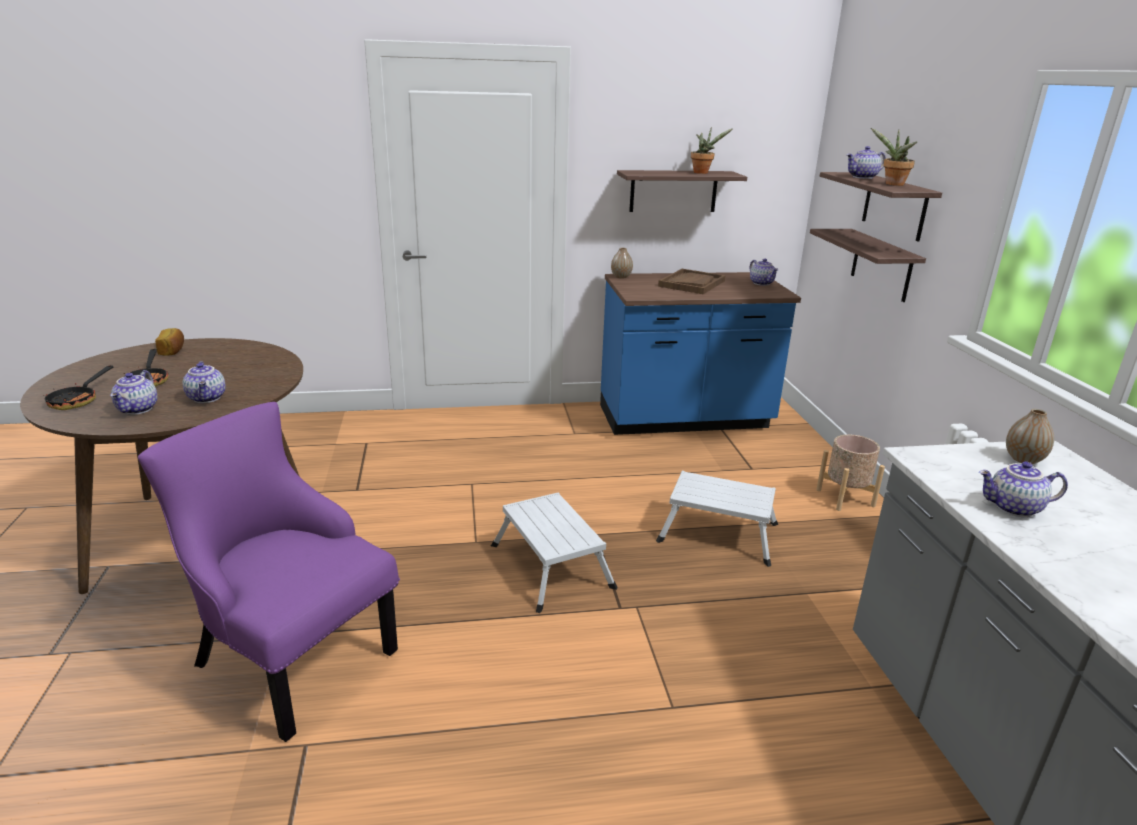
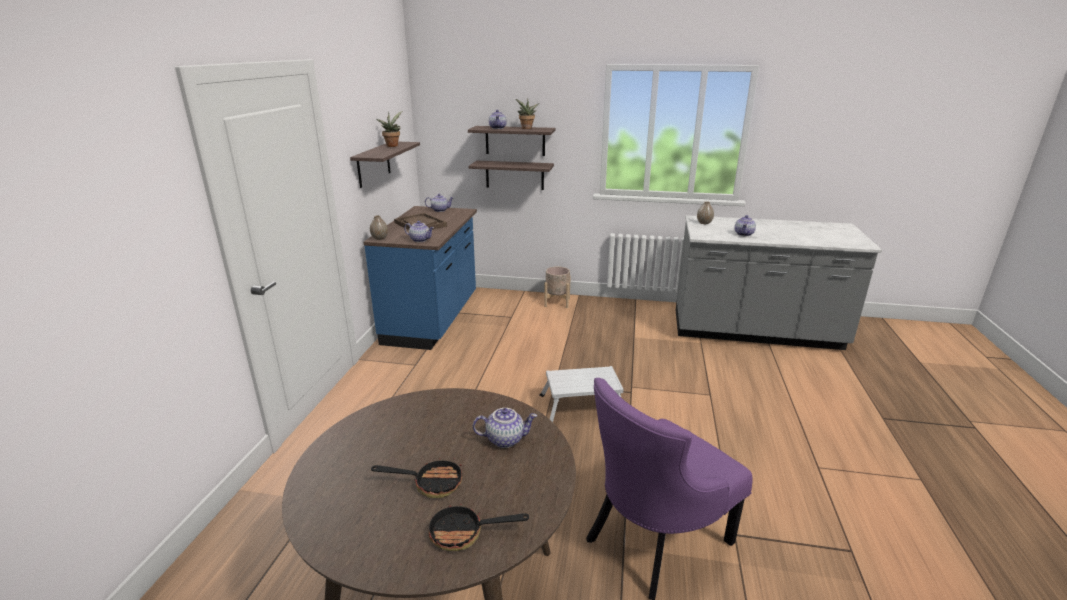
camera: 70 degrees left, 0 degrees up
(78, 400) = (464, 533): frying pan -> frying pan turned 150 degrees clockwise
(138, 409) = (514, 482): teapot -> teapot (420, 240)
(173, 350) = (333, 473): bread -> none
(719, 533) = (572, 345): white step ladder -> none

